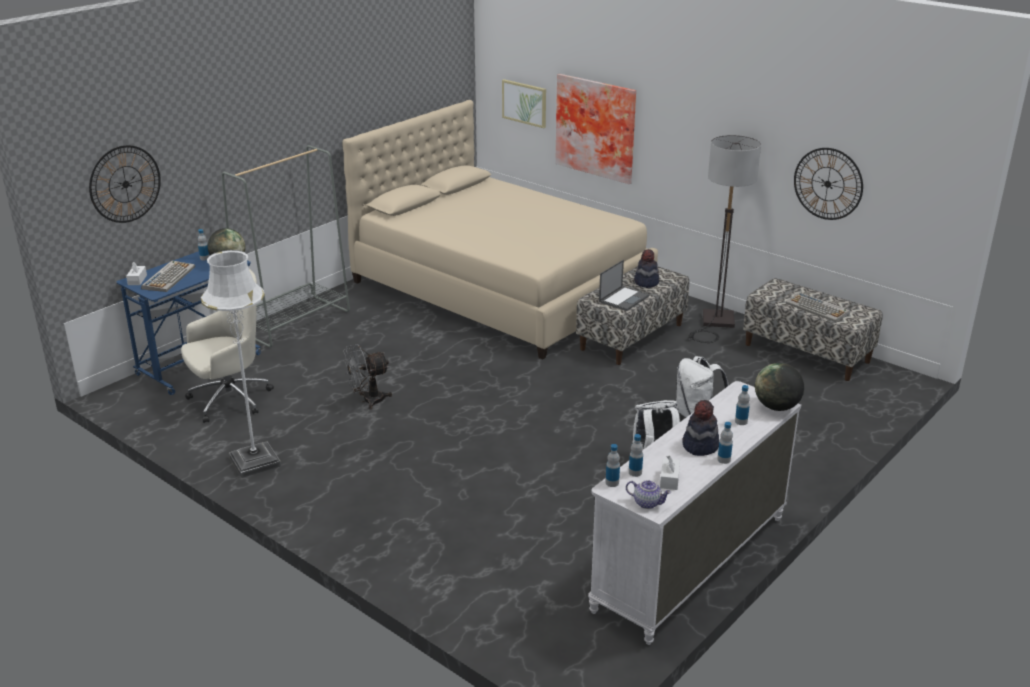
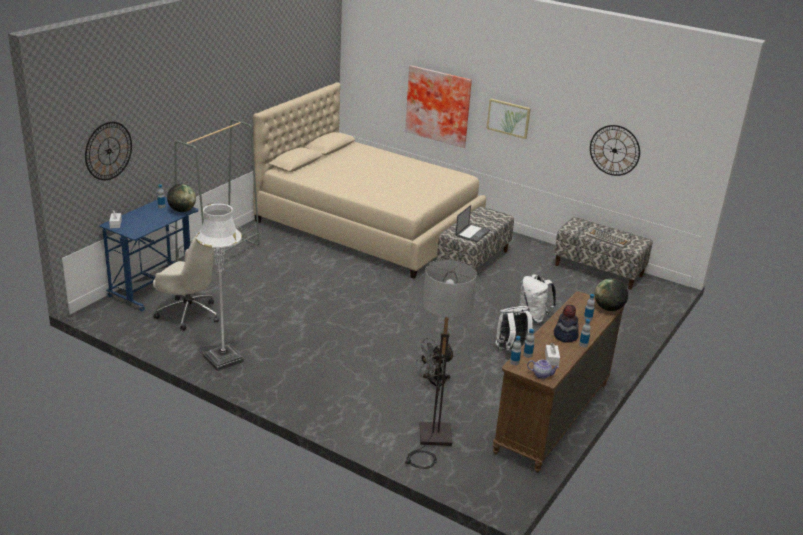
camera: 10 degrees left, 0 degrees up
(168, 277) = (139, 221): keyboard -> none
(230, 400) = (189, 314): beige office chair -> beige office chair turned 60 degrees clockwise
(368, 401) = (294, 312): grey fan -> grey fan (433, 383)
(524, 103) = (380, 86): picture -> picture (508, 118)
(646, 282) = (485, 221): hat -> none
(690, 564) = (552, 418): white dresser -> brown dresser
(713, 325) = (529, 251): floor lamp -> floor lamp (431, 443)

